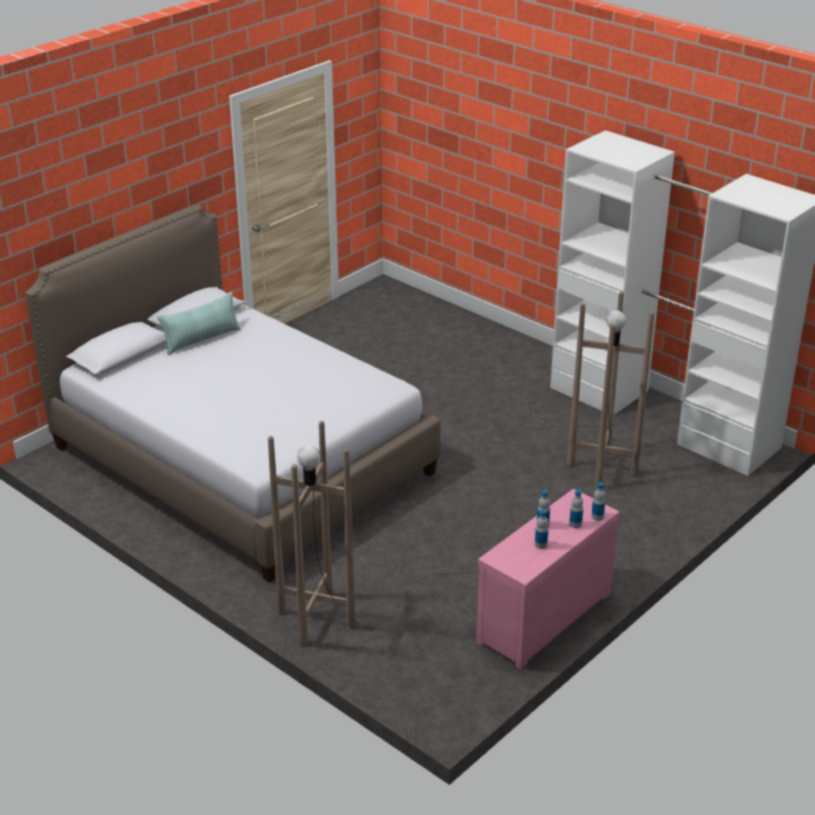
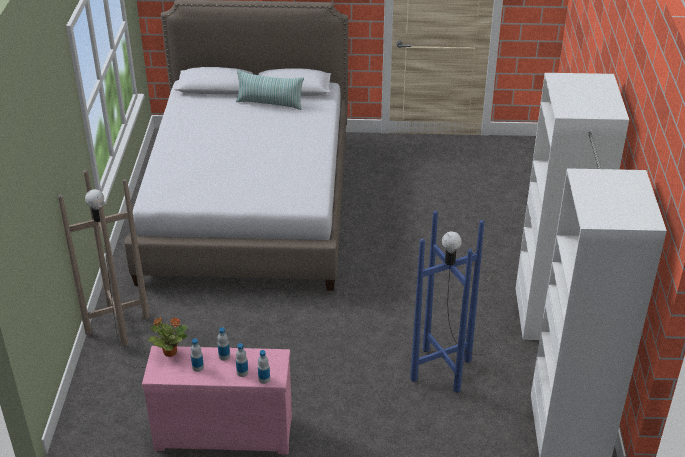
camera: 50 degrees right, 5 degrees up
(500, 551) = (169, 352): none -> potted plant
(575, 440) = (461, 337): brown floor lamp -> blue floor lamp

